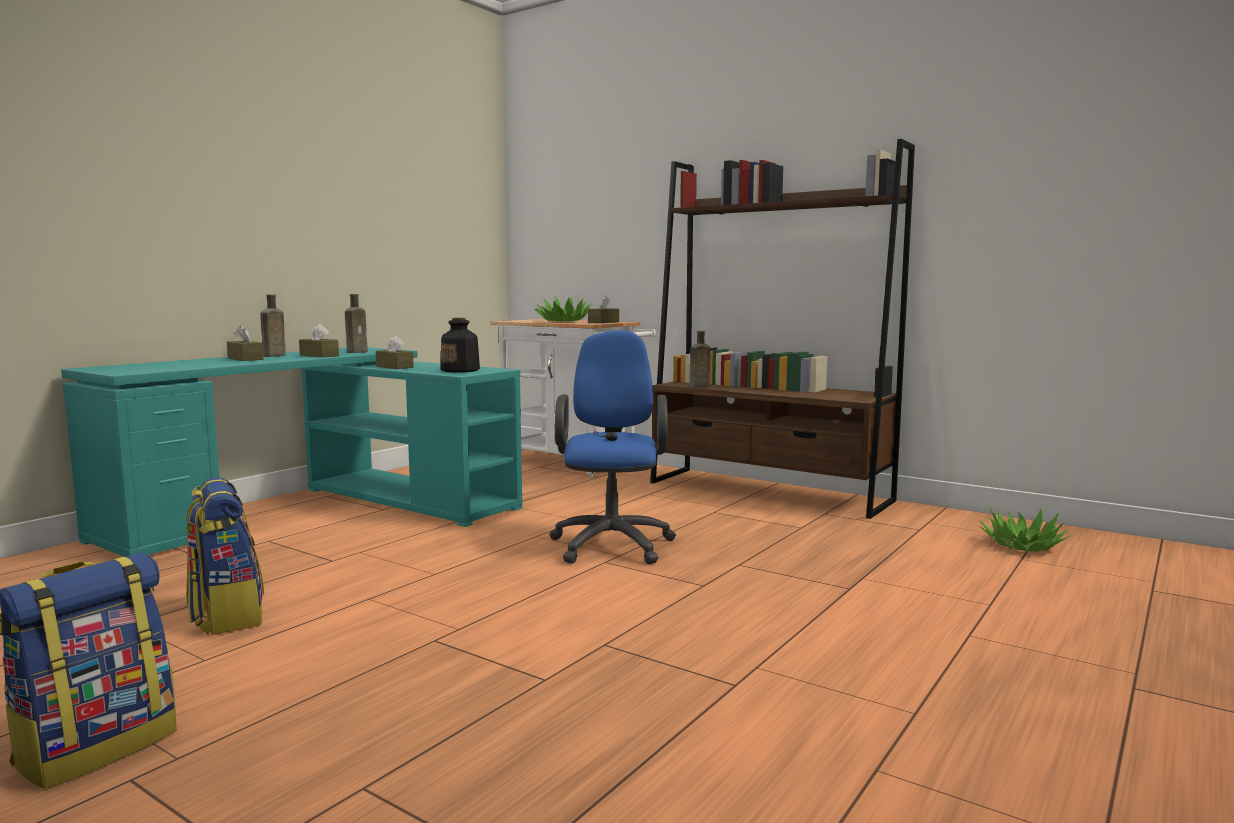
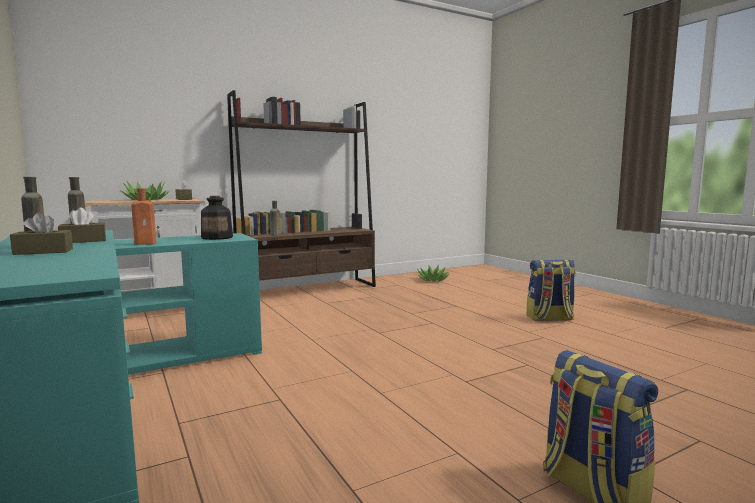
camera: 65 degrees left, 0 degrees up
(226, 616) = (371, 444): backpack -> backpack (549, 318)
(394, 367) = (147, 243): brown tissue box -> orange bottle
(612, 543) = (350, 327): blue office chair -> none

